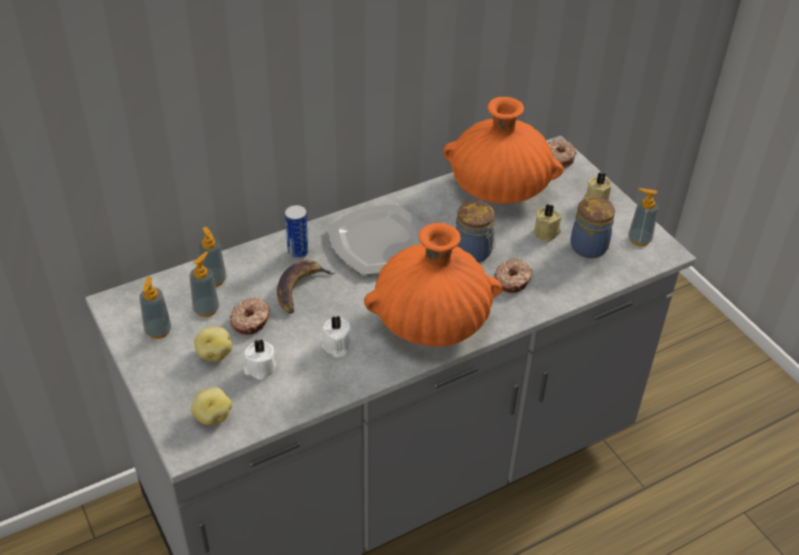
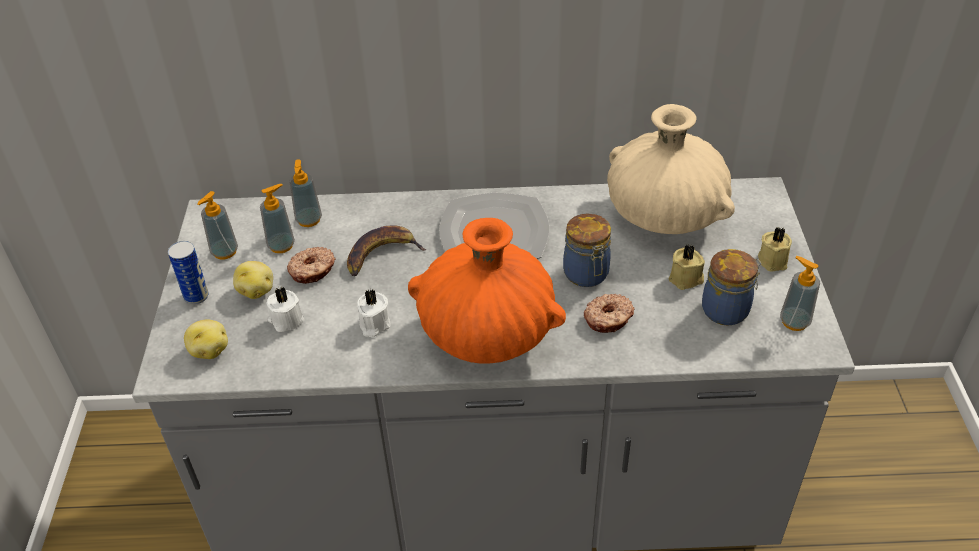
camera: 30 degrees right, 0 degrees up
(298, 253) = (406, 218): can -> can (196, 296)
(499, 189) = (664, 216): orange vase -> beige vase
(558, 158) = (759, 201): donut -> none

